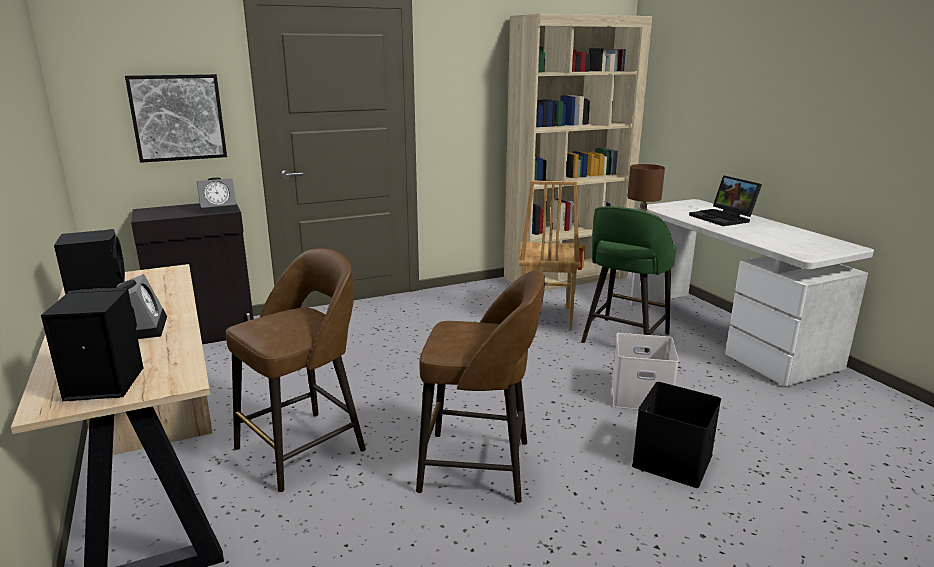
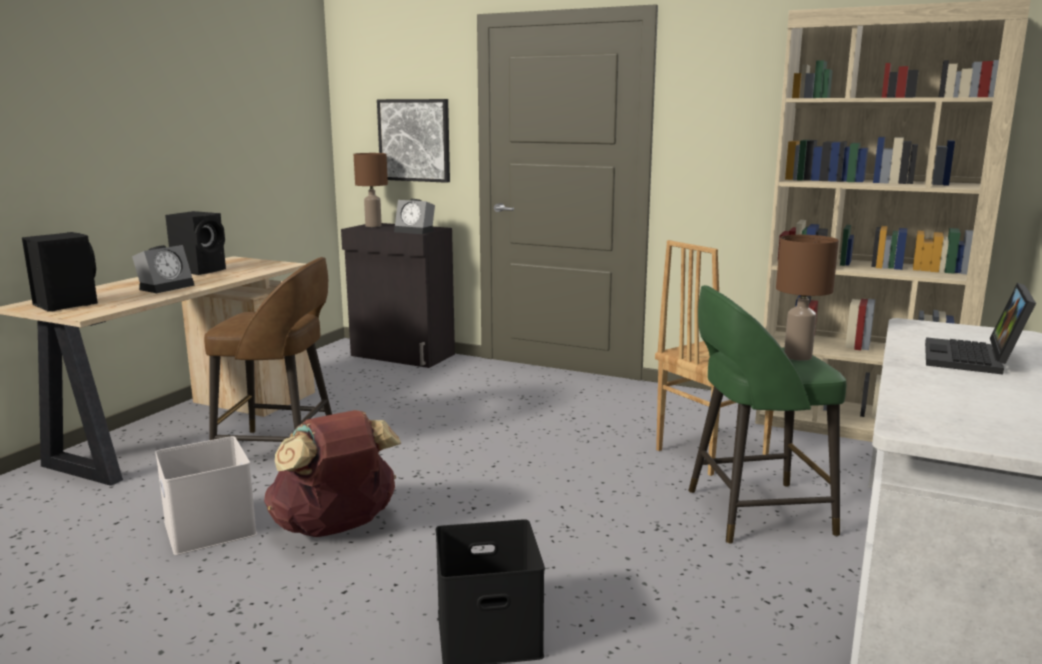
camera: 50 degrees right, 5 degrees down
(152, 212) = (373, 226): none -> brown table lamp
(479, 467) = (336, 528): brown stool -> brown backpack
(639, 396) = (615, 566): white storage box -> white storage box (207, 527)

